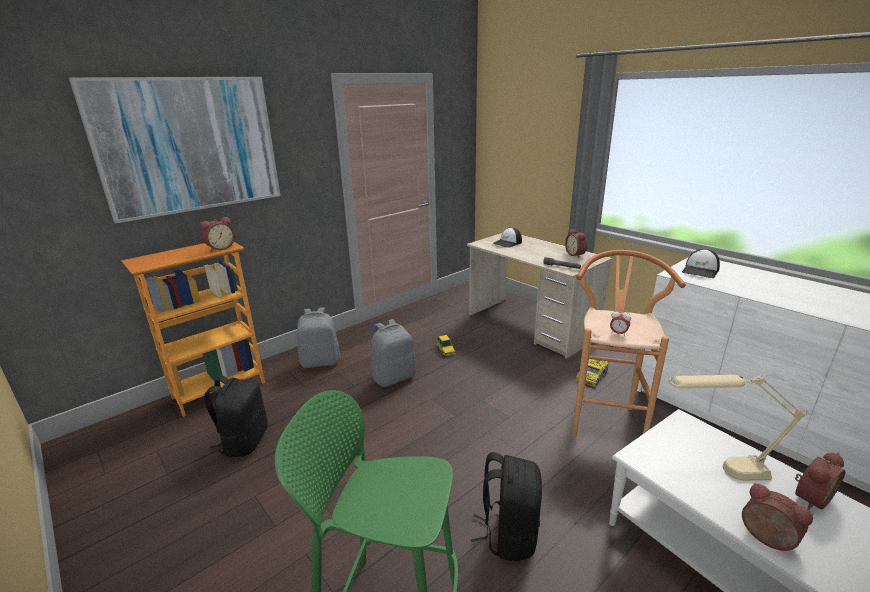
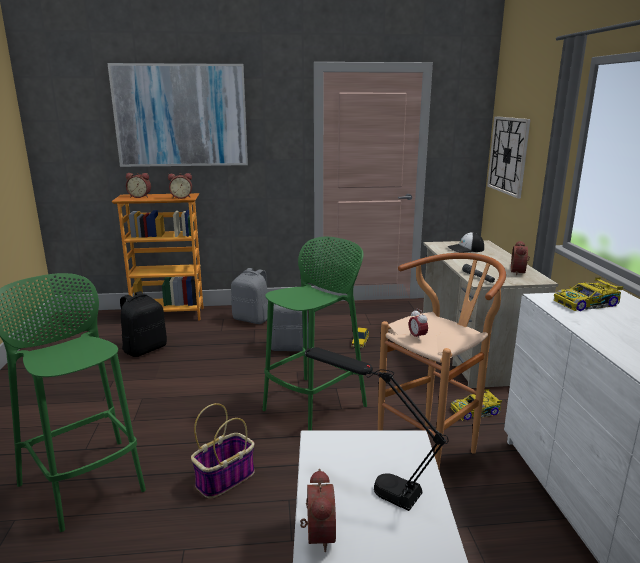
camera: 35 degrees right, 5 degrees down
(485, 424) = (313, 405): none -> green stool
(507, 156) = (508, 155): none -> wall clock
(508, 534) = (225, 478): black backpack -> basket
(700, 271) = (587, 303): cap -> toy car
(717, 471) = (369, 480): beige table lamp -> black table lamp
(809, 497) = (421, 539): alarm clock -> alarm clock (140, 197)

